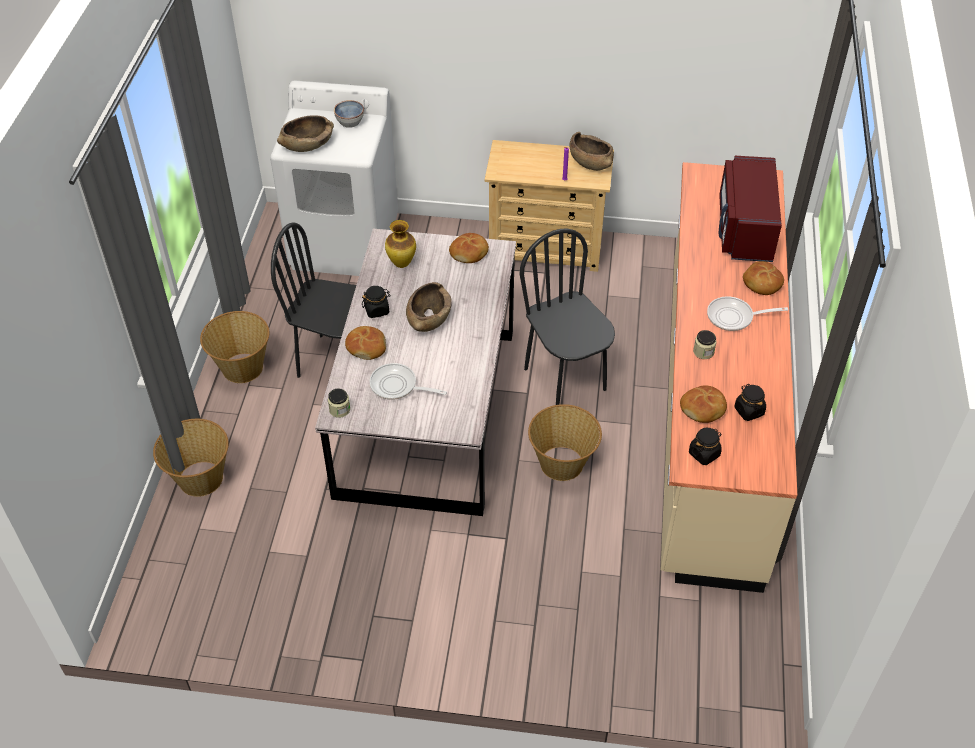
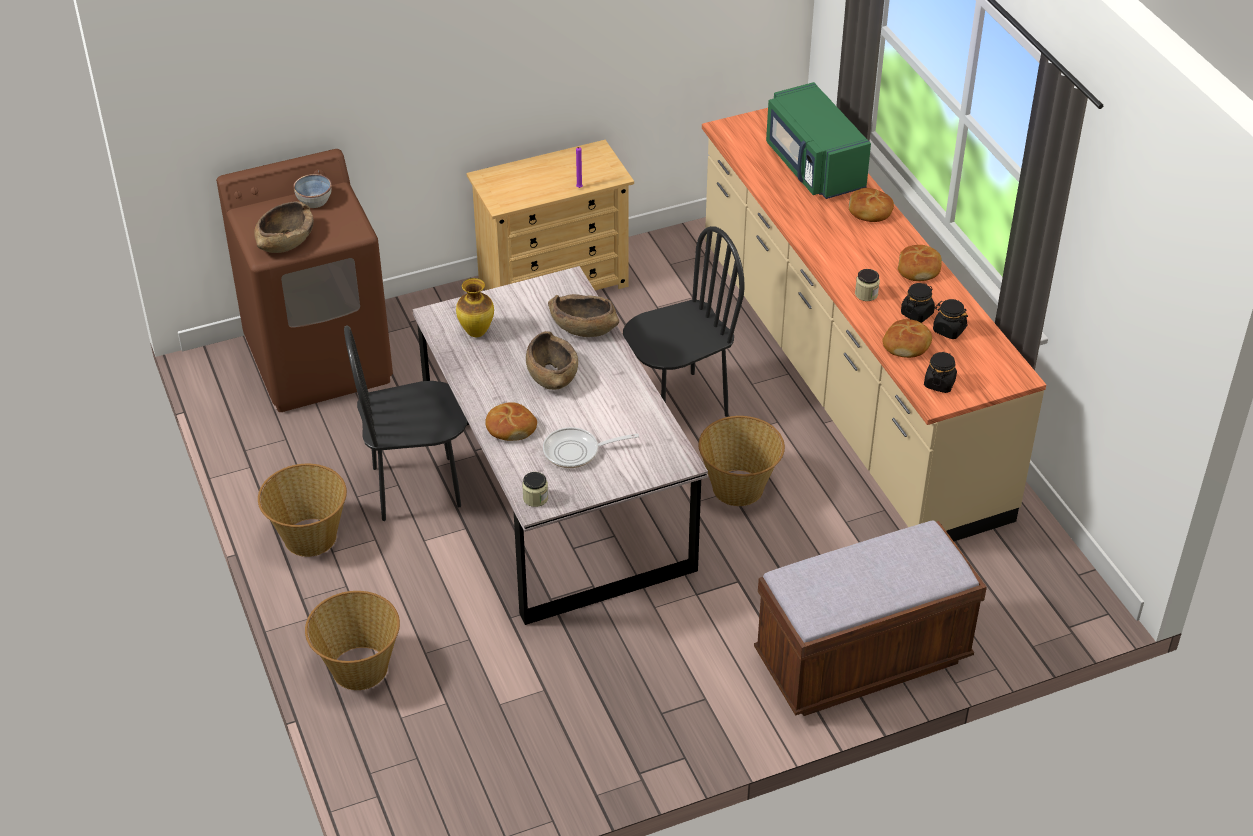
camera: 30 degrees left, 5 degrees down
(345, 242) = (320, 360): white washing machine -> brown washing machine
(377, 310) = (490, 388): black jar -> black jar (917, 313)
(469, 253) = (540, 295): bread -> bread (919, 269)
(552, 649) = (862, 659): none -> brown bench
(565, 379) = (678, 405): black chair -> black chair turned 120 degrees clockwise
(590, 161) = (590, 159): brown bowl -> brown bowl (583, 326)
(734, 317) = (869, 252): frying pan -> none
(744, 228) = (813, 166): red microwave -> green microwave

